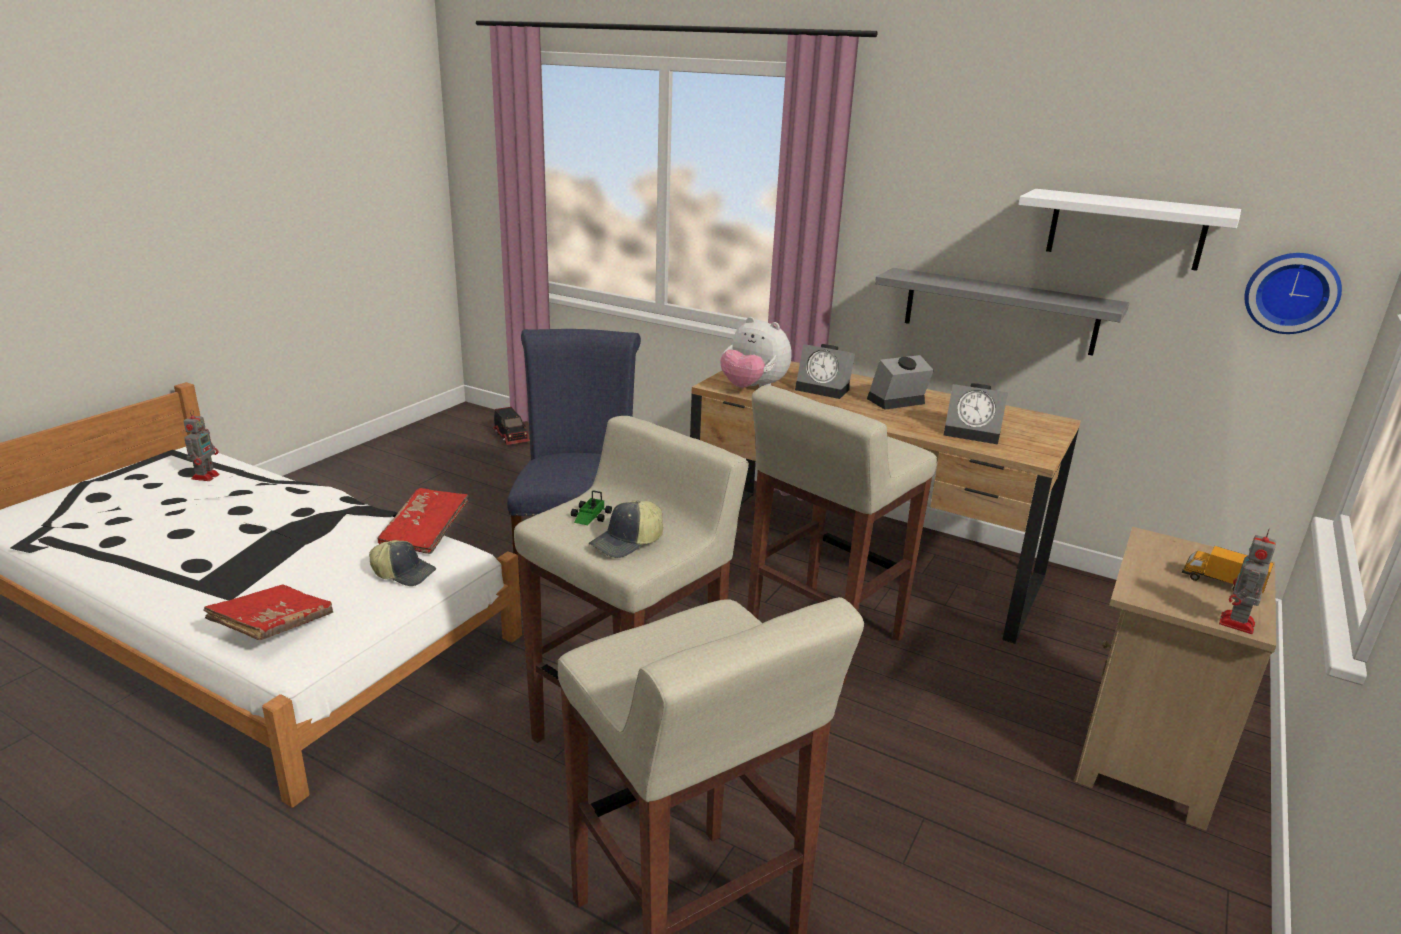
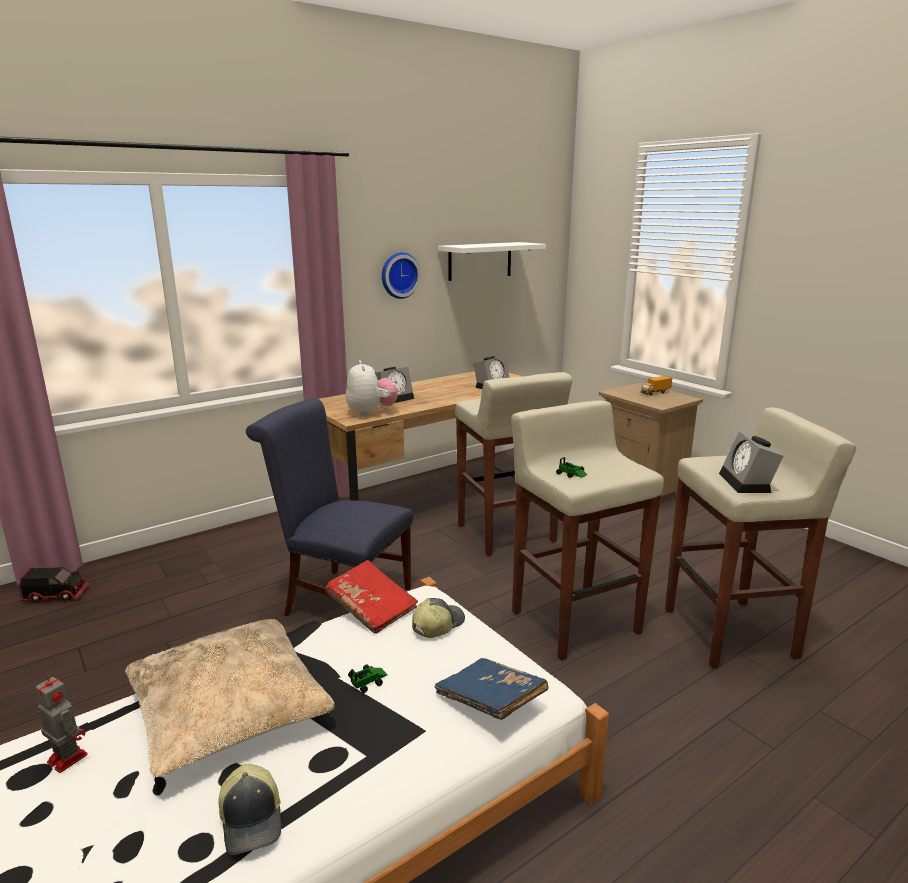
camera: 65 degrees left, 5 degrees down
(259, 511) = (229, 708): none -> beige pillow
(273, 626) = (490, 701): red book -> blue book
(303, 557) = (369, 679): none -> toy car
(628, 543) = (614, 469): cap -> cap (253, 819)
(753, 388) = (371, 412): plush toy -> plush toy turned 75 degrees counterclockwise
(896, 402) = (433, 389): alarm clock -> alarm clock (748, 483)
(999, 311) = (432, 322): grey shelf -> none
(1236, 624) = (687, 399): toy robot -> none
(1291, 292) = (541, 278): wall clock -> wall clock (399, 275)

